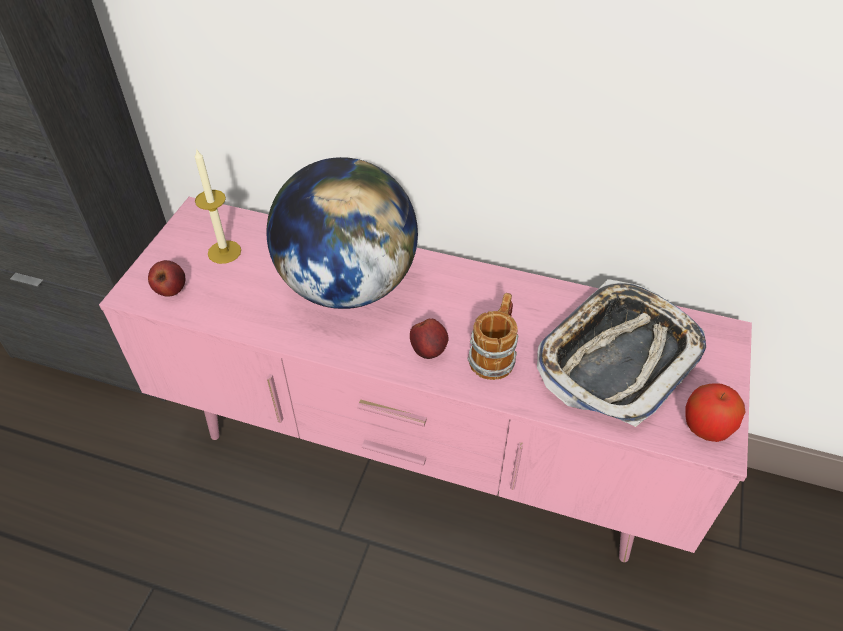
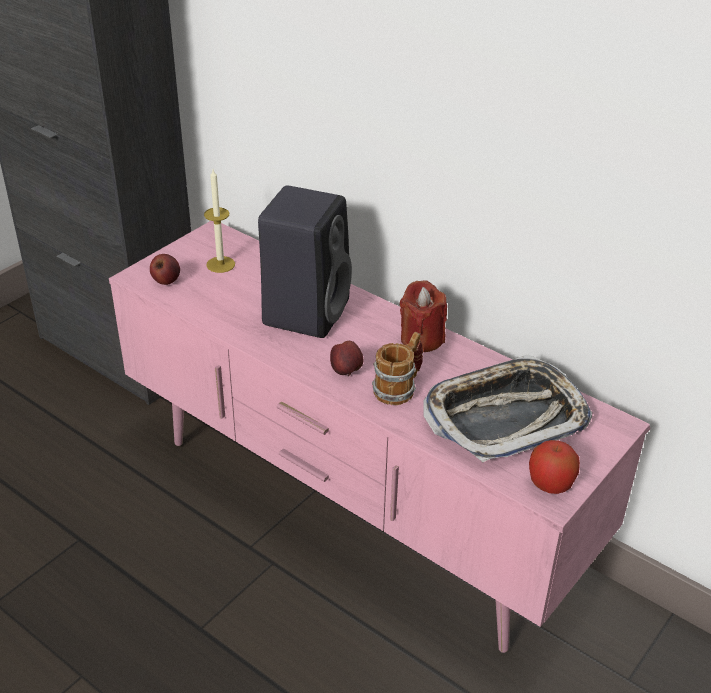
camera: 20 degrees right, 10 degrees down
(348, 285) = (306, 311): globe -> black speaker
(485, 287) = (421, 339): none -> red candle

